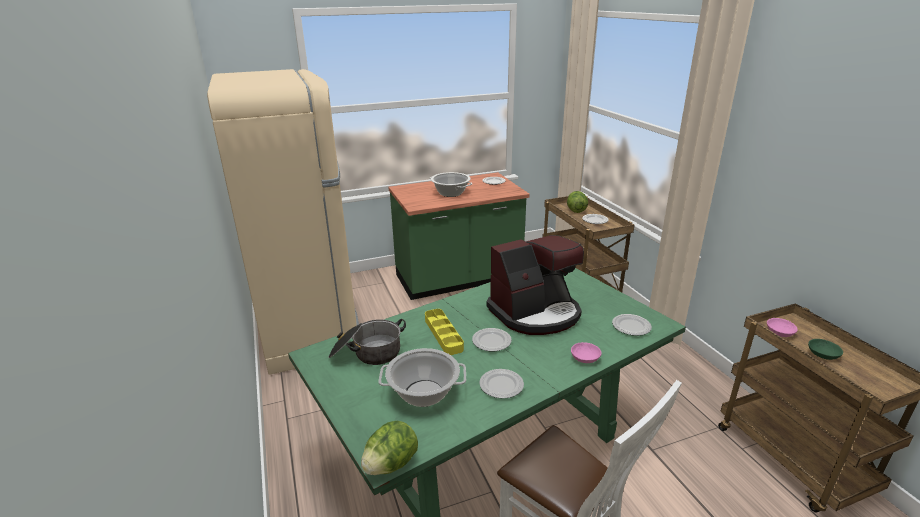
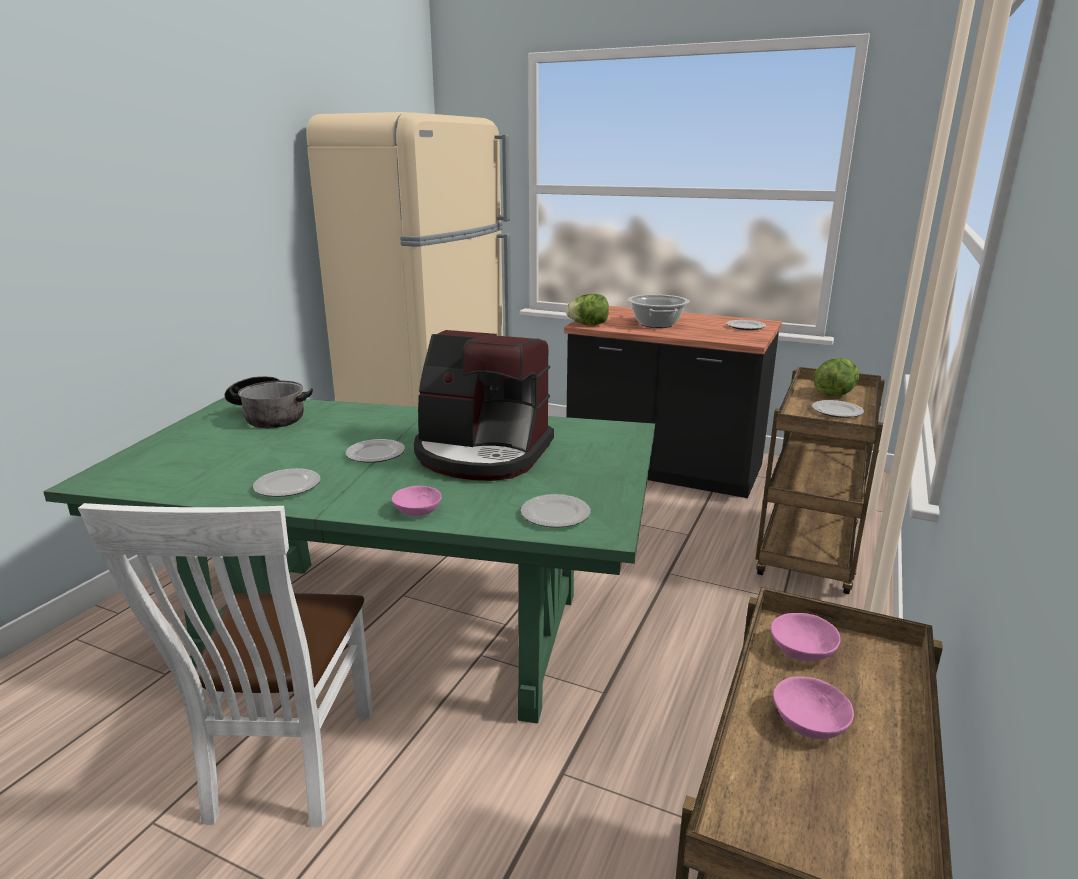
camera: 45 degrees right, 5 degrees down
(391, 464) = (87, 485): lettuce -> lettuce (588, 325)
(423, 393) = (225, 459): cooking pot -> none
(443, 334) = (354, 431): yellow tray -> none
(458, 279) = (664, 469): green counter -> black counter
(822, 355) = (806, 721): green bowl -> pink bowl

